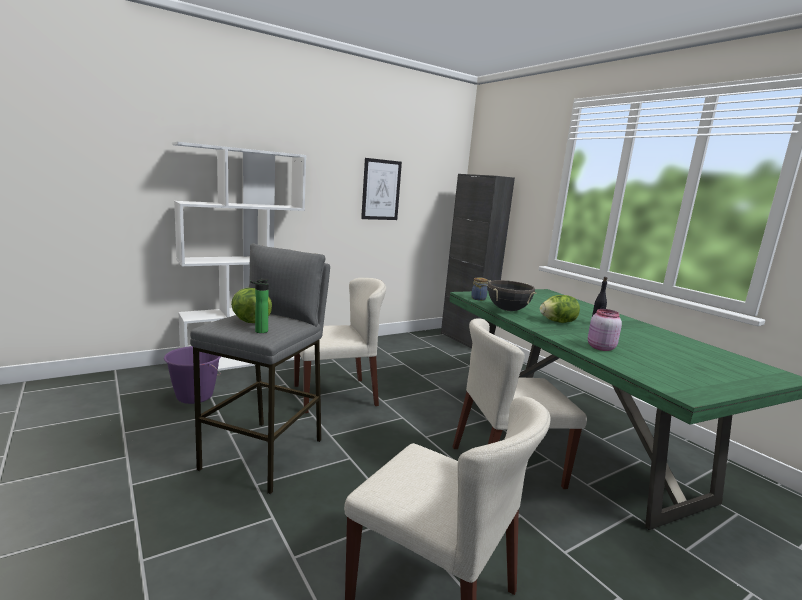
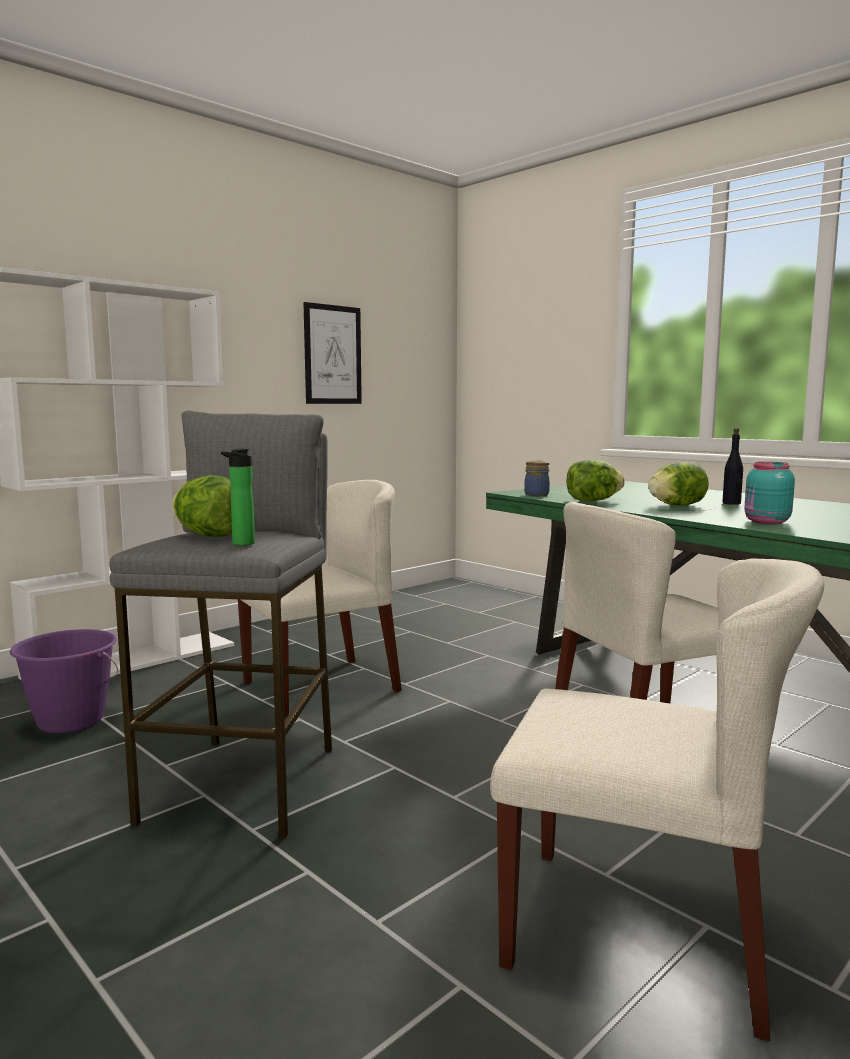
camera: 10 degrees left, 5 degrees down
(465, 340) = (489, 591): black cabinet -> none
(507, 310) = (592, 501): black cooking pot -> lettuce
(600, 348) = (766, 522): pink jar -> turquoise jar

